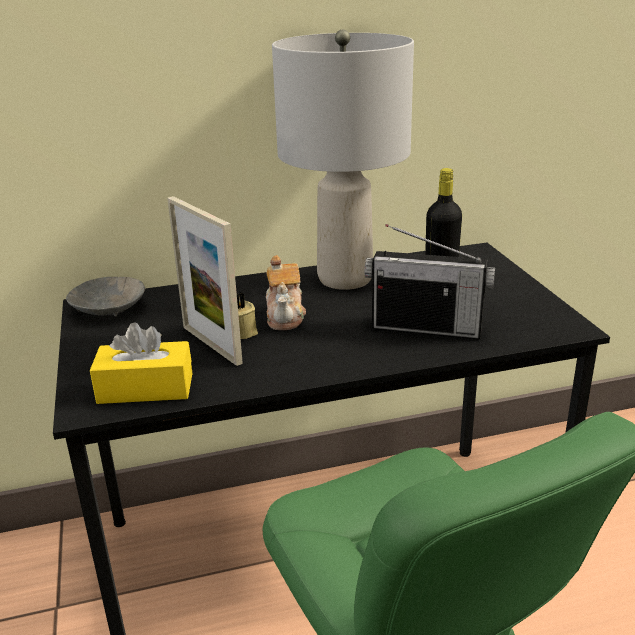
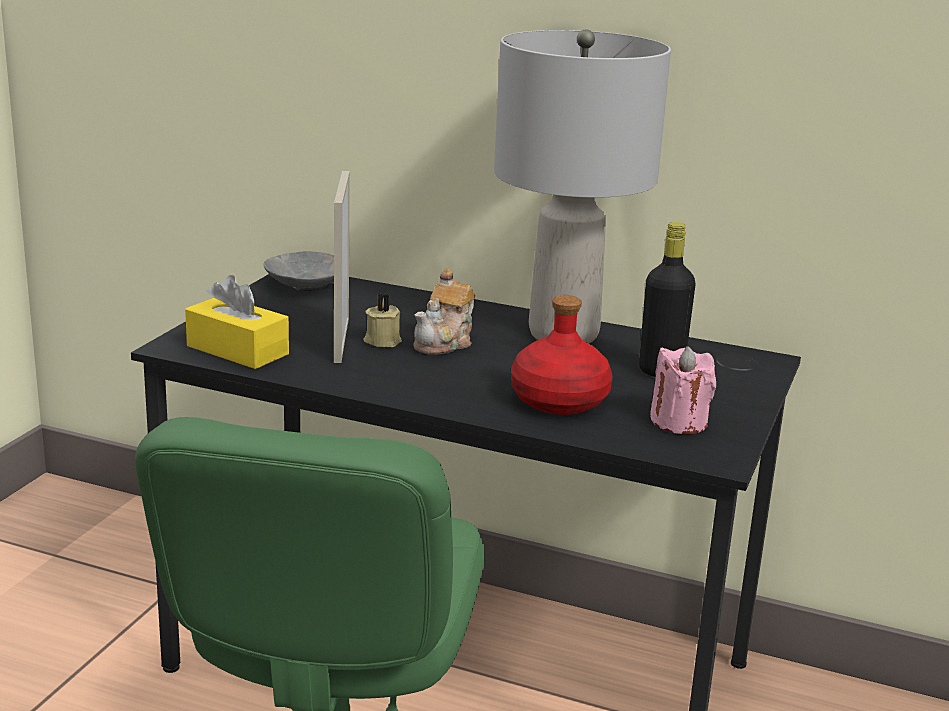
camera: 35 degrees right, 5 degrees down
(426, 327) = (560, 400): radio -> red bottle
(510, 312) = (679, 422): none -> pink candle

